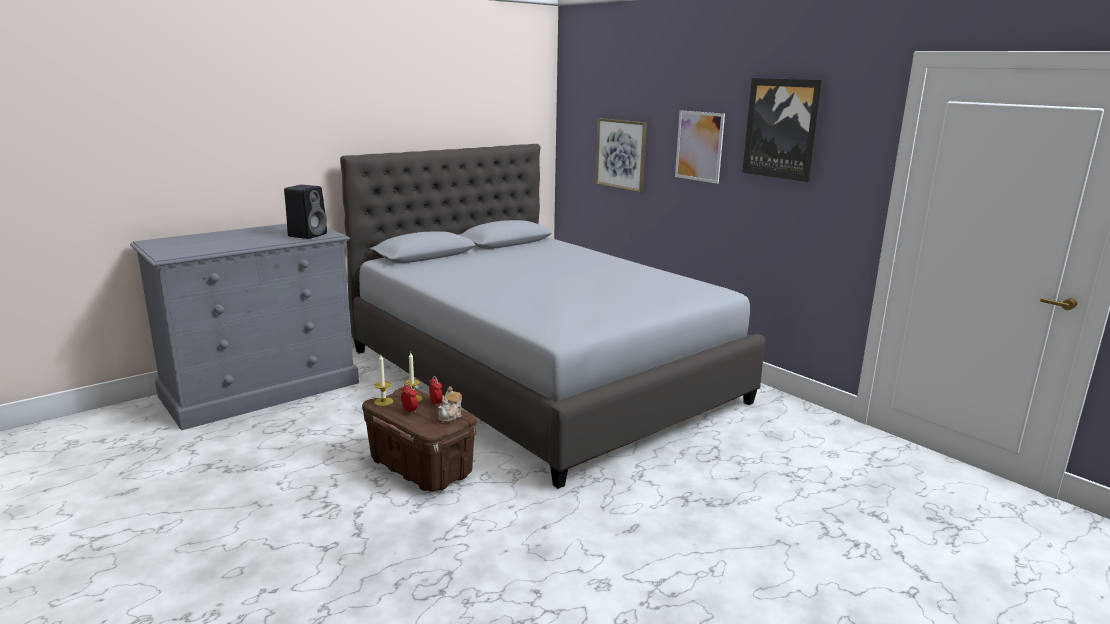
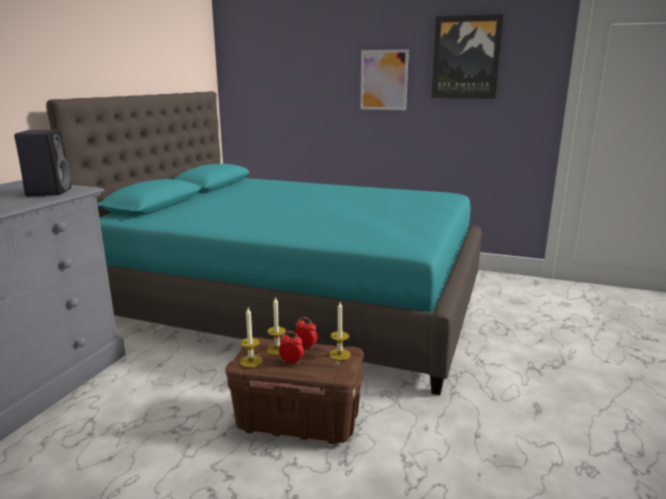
camera: 30 degrees left, 0 degrees up
(451, 416) = (339, 354): teapot -> candle
(540, 375) = (296, 301): grey bed -> turquoise bed
(621, 154) = (298, 95): picture -> none

